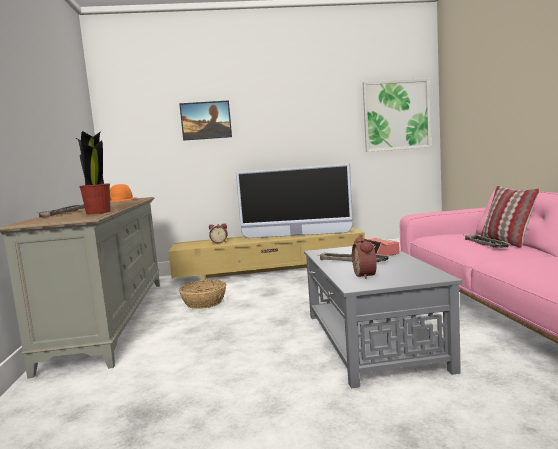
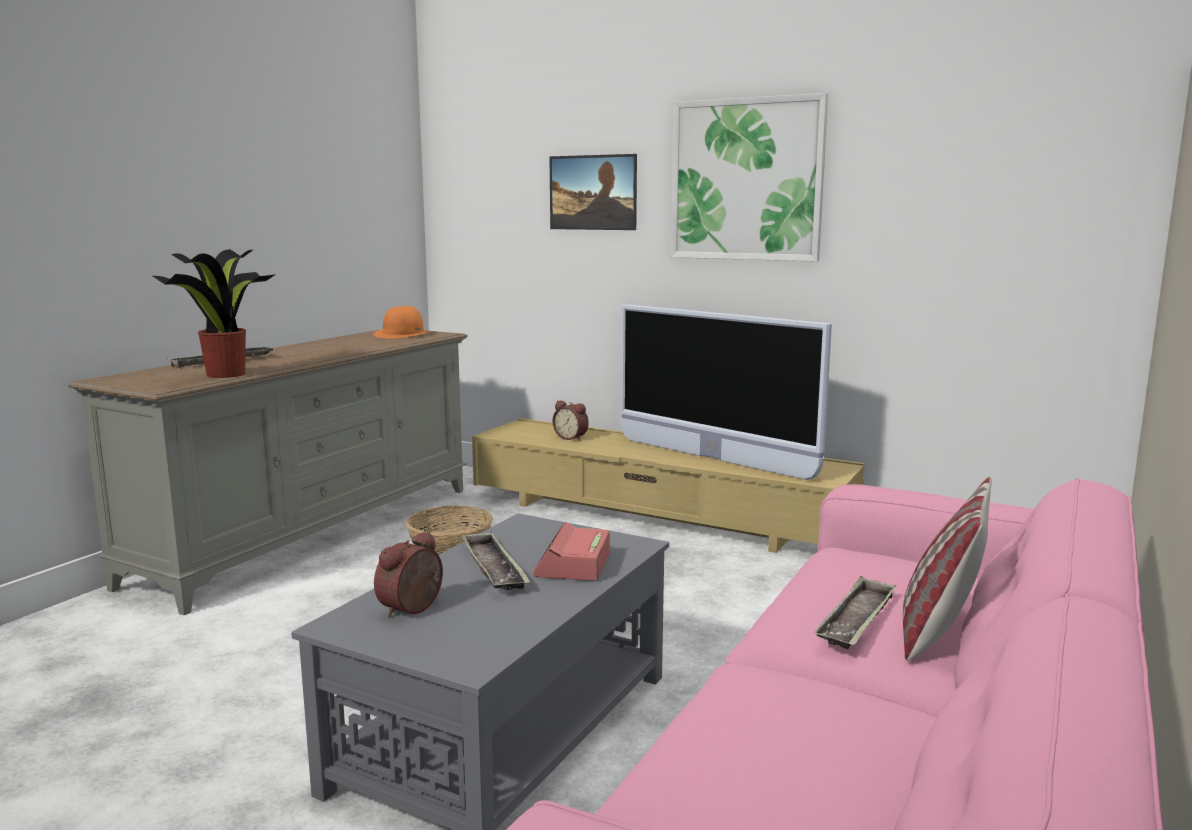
camera: 35 degrees right, 5 degrees up
(396, 115) = (1029, 208): picture -> picture (746, 180)

